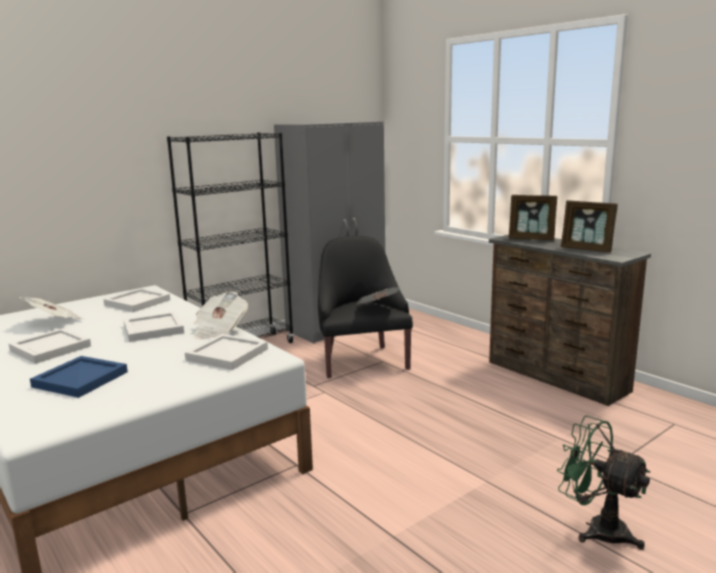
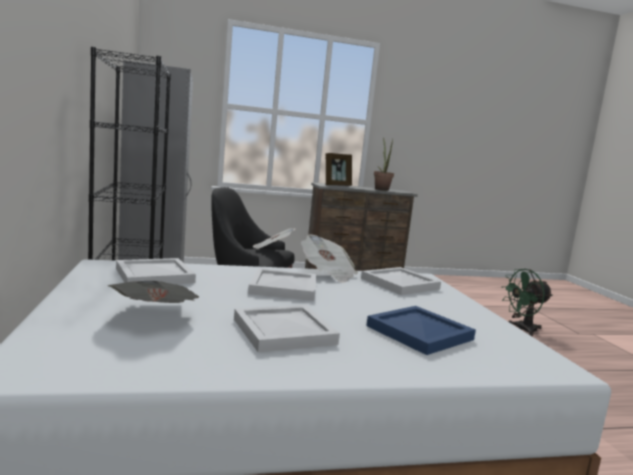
camera: 65 degrees left, 5 degrees down
(587, 249) = (381, 189): picture frame -> potted plant

